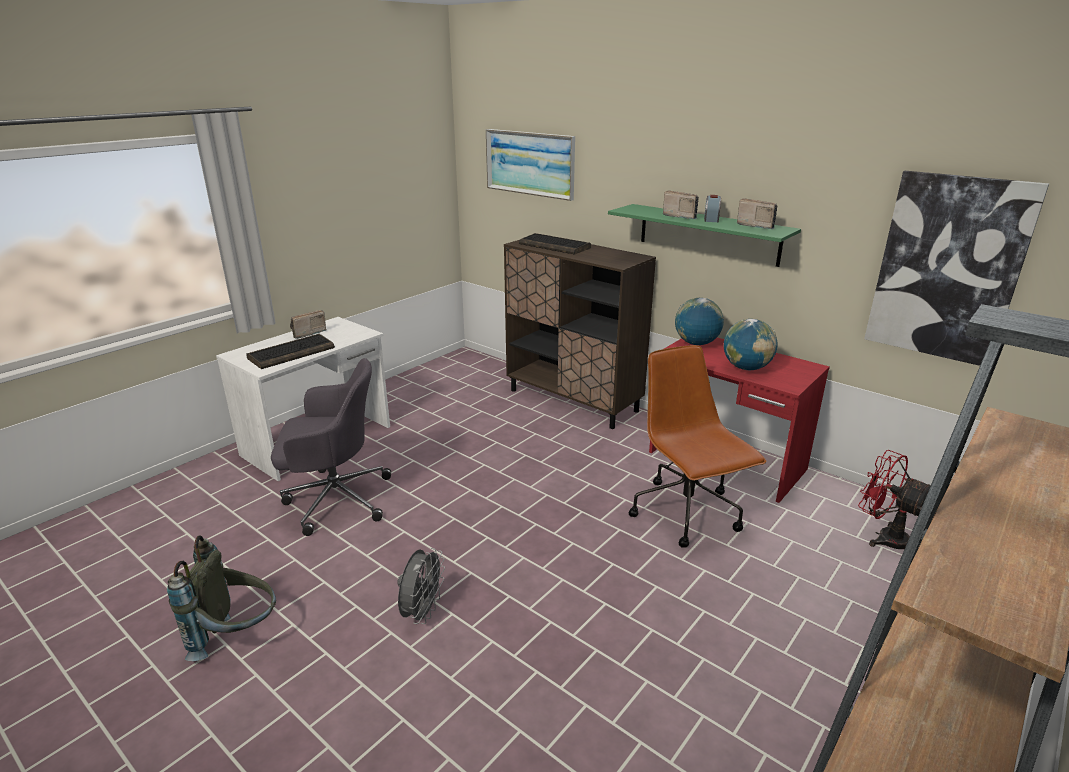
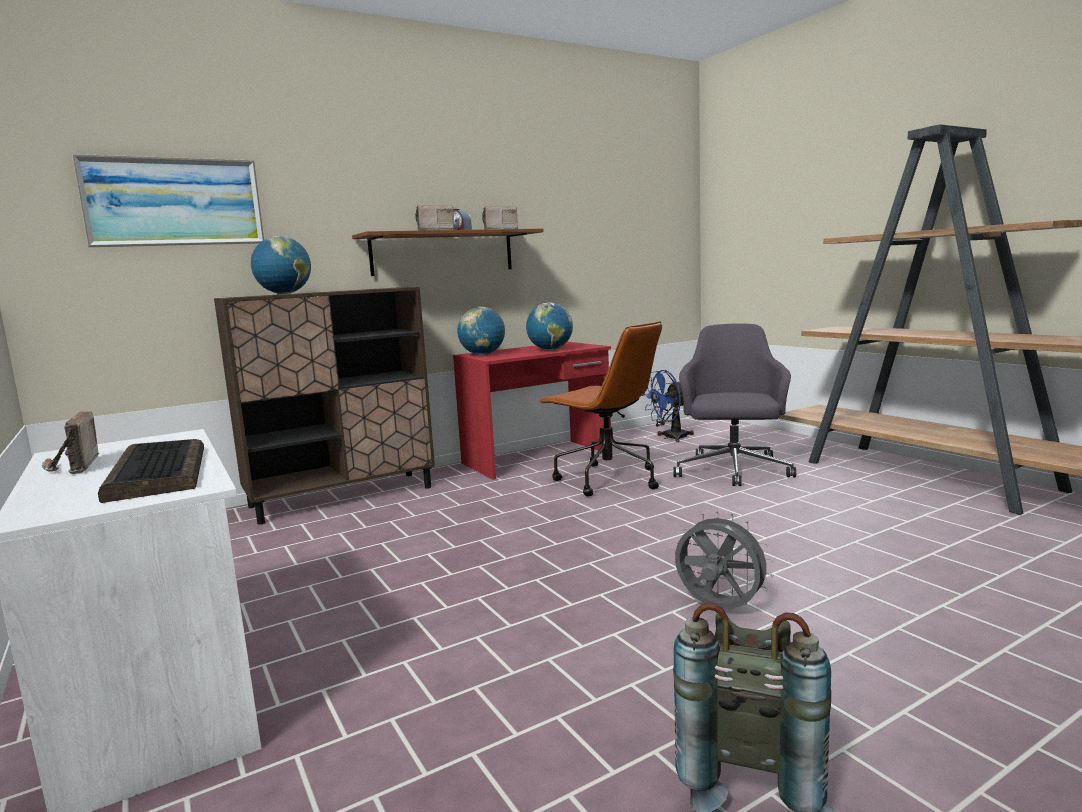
camera: 70 degrees left, 15 degrees down
(335, 499) = (401, 674): grey office chair -> grey office chair (733, 471)
(555, 246) = (284, 294): keyboard -> globe
(687, 514) = (606, 479): brown office chair -> brown office chair turned 135 degrees counterclockwise
(708, 234) = (443, 253): green shelf -> brown shelf
(884, 537) = (670, 438): red fan -> blue fan
(947, 268) = (614, 243): picture -> none

